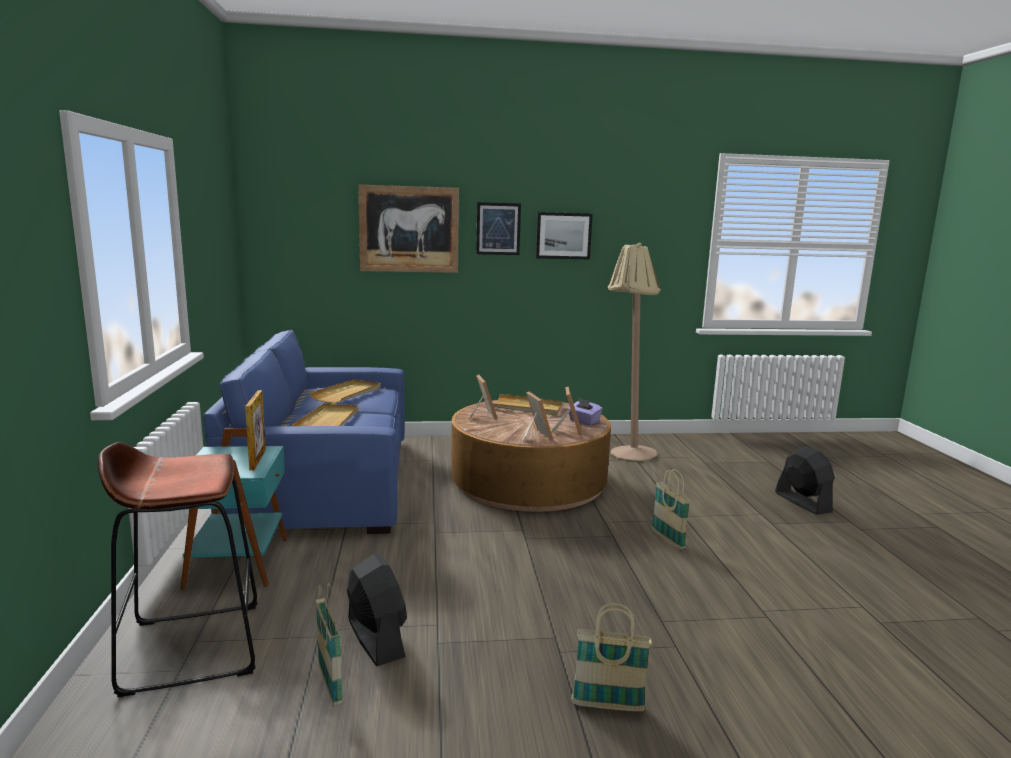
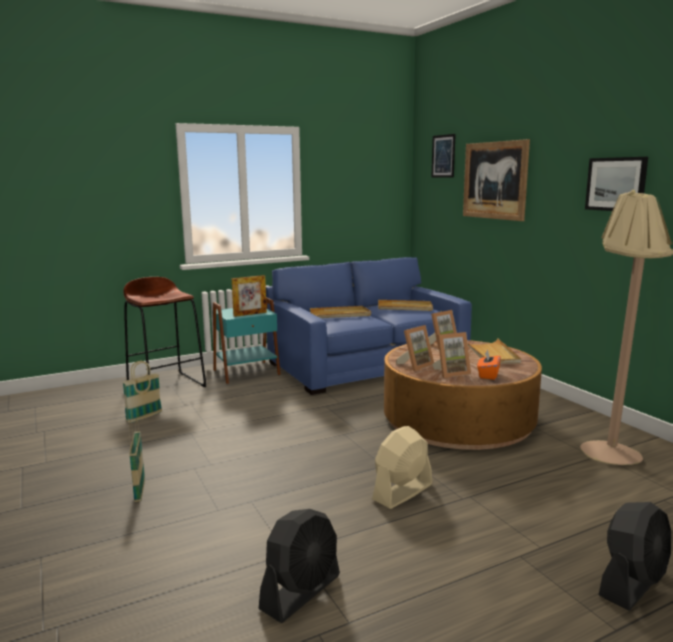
camera: 70 degrees right, 0 degrees up
(375, 638) = (188, 417): black fan -> black fan (301, 592)
(498, 228) = (557, 178): picture -> picture (443, 156)
(583, 421) = (488, 375): purple tissue box -> orange tissue box
(667, 540) = (402, 492): basket -> beige fan

